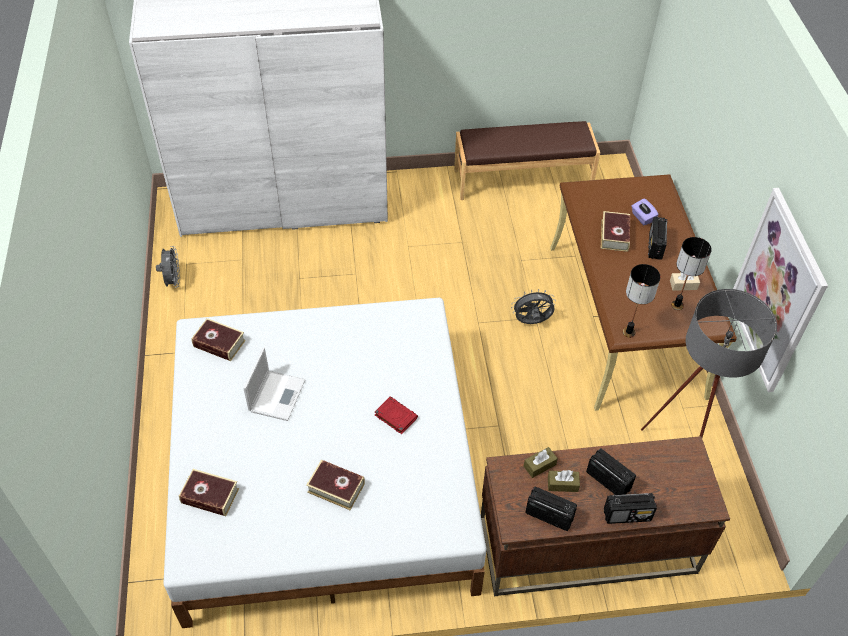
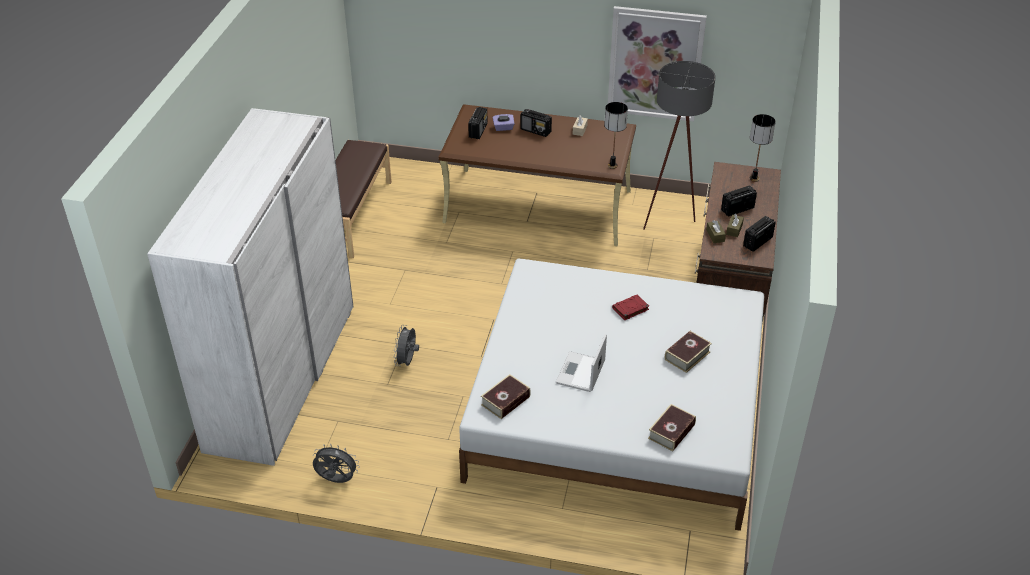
camera: 70 degrees left, 10 degrees down
(277, 394) = (580, 373): laptop -> laptop turned 105 degrees counterclockwise
(531, 322) = (516, 254): grey fan -> grey fan (407, 361)
(614, 235) = (514, 145): book -> none
(627, 515) = (767, 208): radio -> radio (478, 131)
(677, 305) = (597, 138): table lamp -> table lamp (754, 178)

